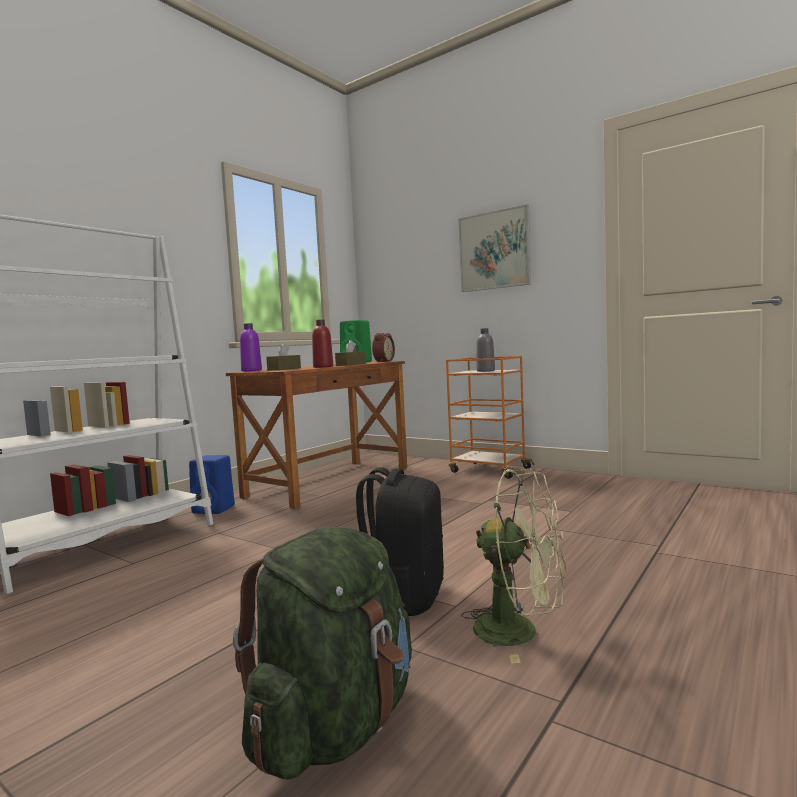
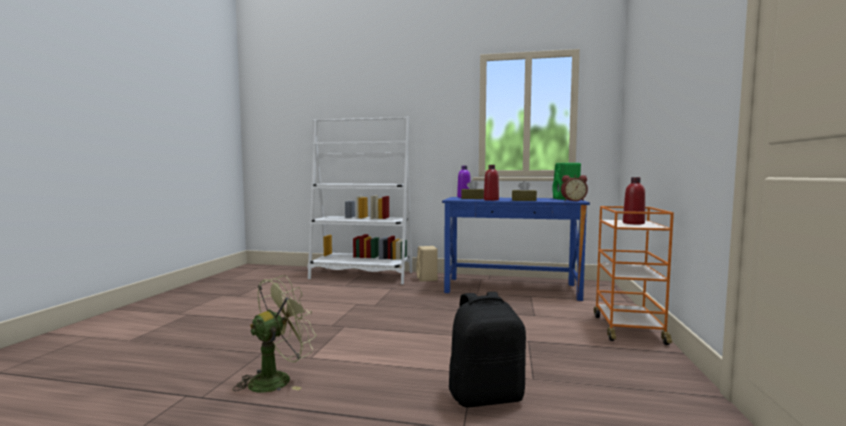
camera: 65 degrees right, 0 degrees up
(215, 509) = (427, 279): blue speaker -> beige speaker
(329, 482) = (511, 288): brown desk -> blue desk
(335, 726) = (198, 351): green backpack -> none
(404, 597) = (319, 343): black backpack -> black backpack (486, 396)
(485, 371) = (633, 223): grey bottle -> red bottle
(494, 250) = (675, 87): picture -> none
(520, 632) = (277, 379): green fan -> green fan turned 135 degrees counterclockwise

